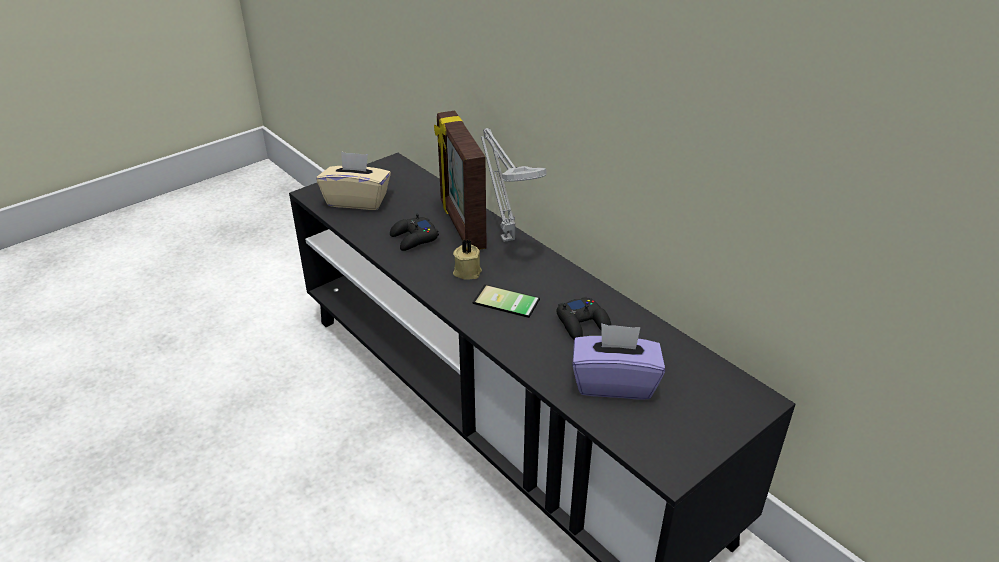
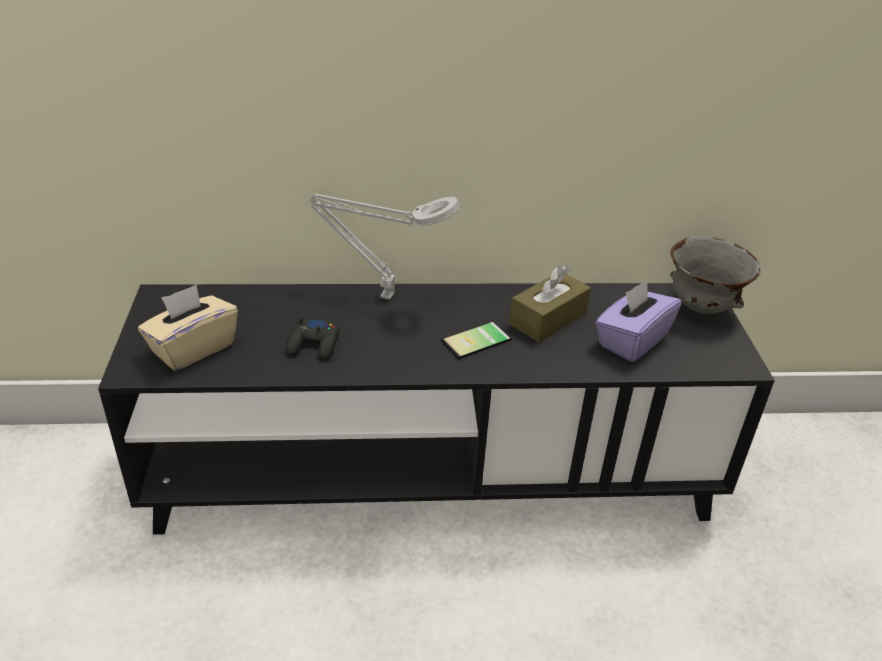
camera: 55 degrees left, 0 degrees up
(461, 225) = (330, 309): picture frame -> none
(467, 271) = (407, 340): beige candle -> none
(583, 324) = (548, 319): black game controller -> brown tissue box
(731, 409) = (702, 308): none -> grey bowl

